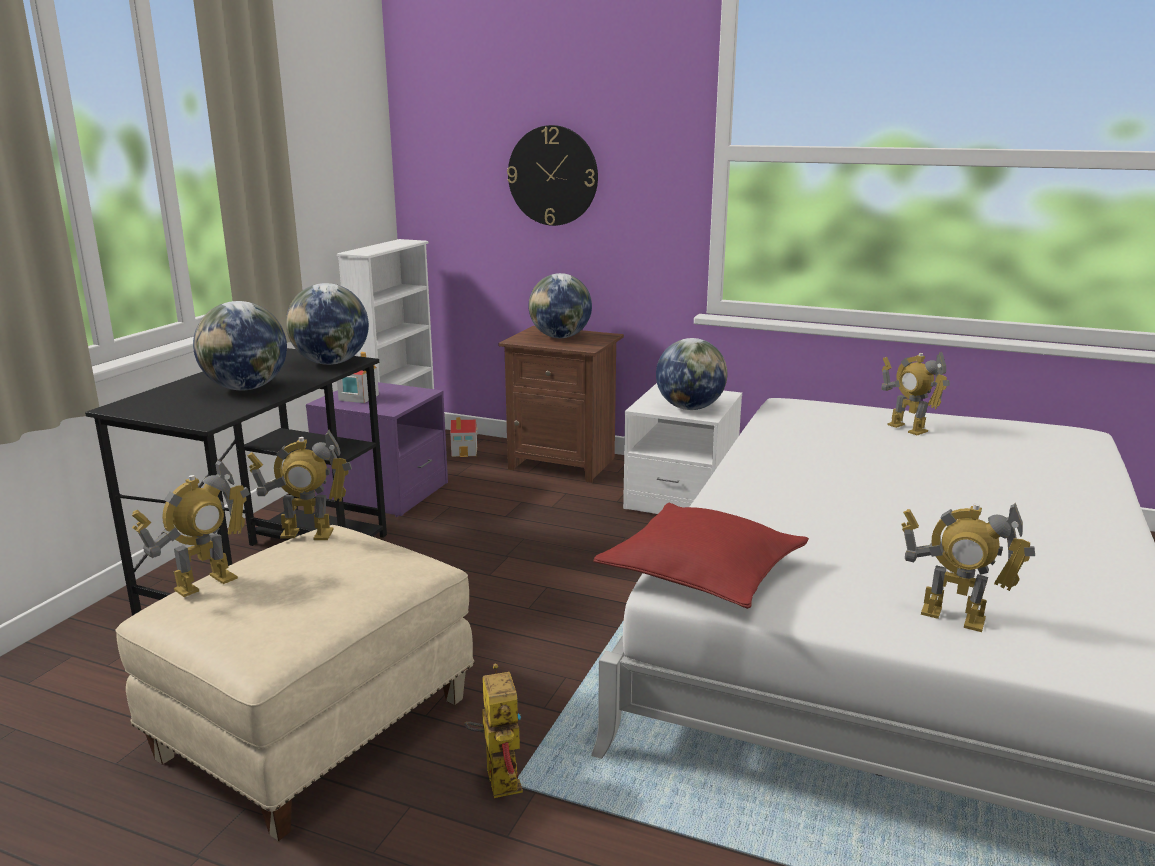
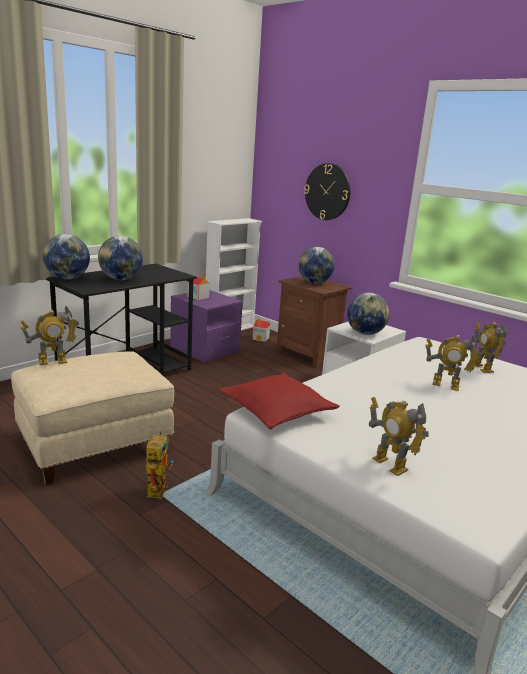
camera: 20 degrees right, 0 degrees up
(307, 534) = (113, 351): toy robot -> toy robot (445, 385)
(331, 363) = (171, 274): globe -> globe (67, 278)

